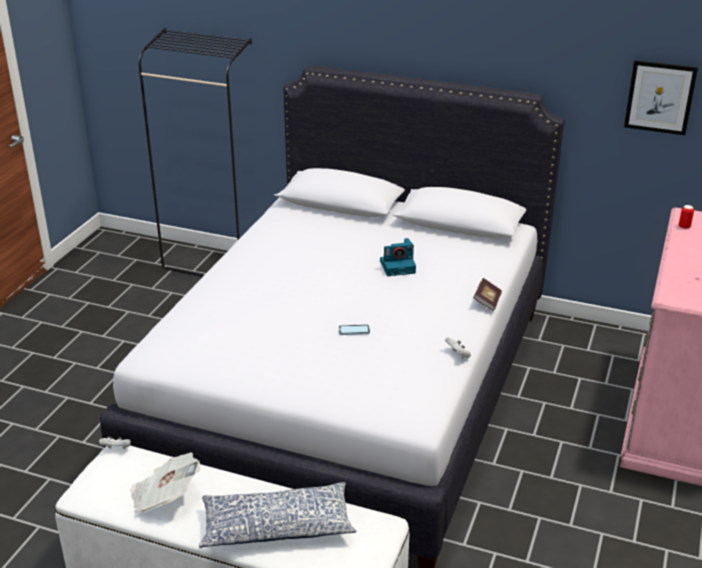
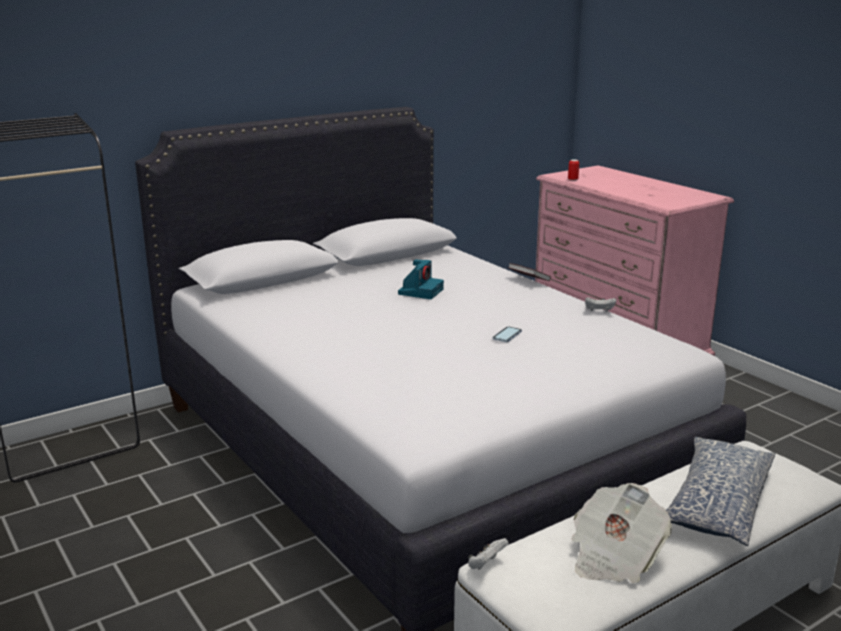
camera: 55 degrees left, 10 degrees down
(660, 97) = (489, 88): picture -> none

